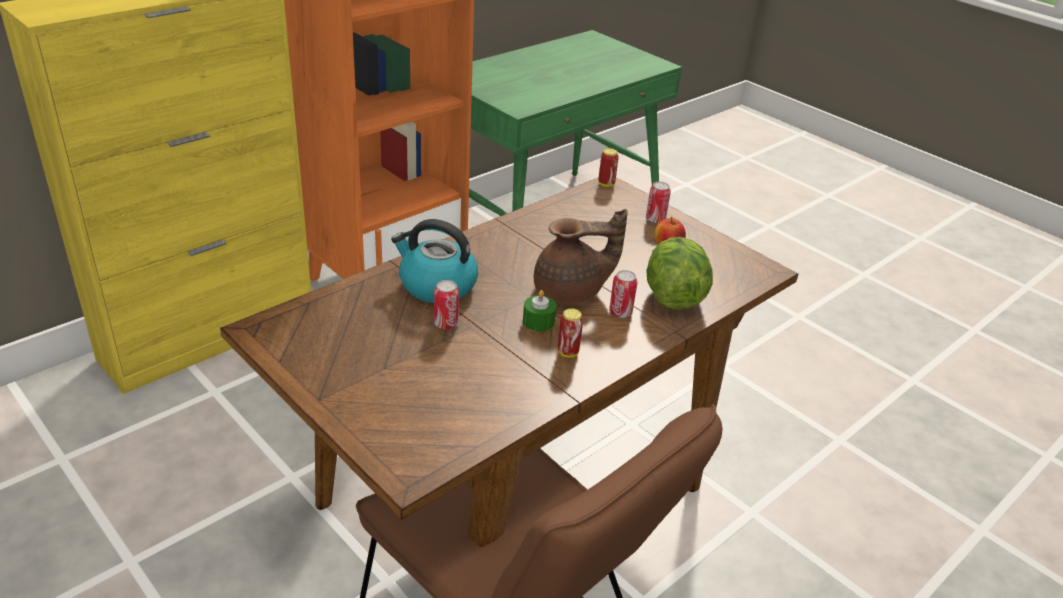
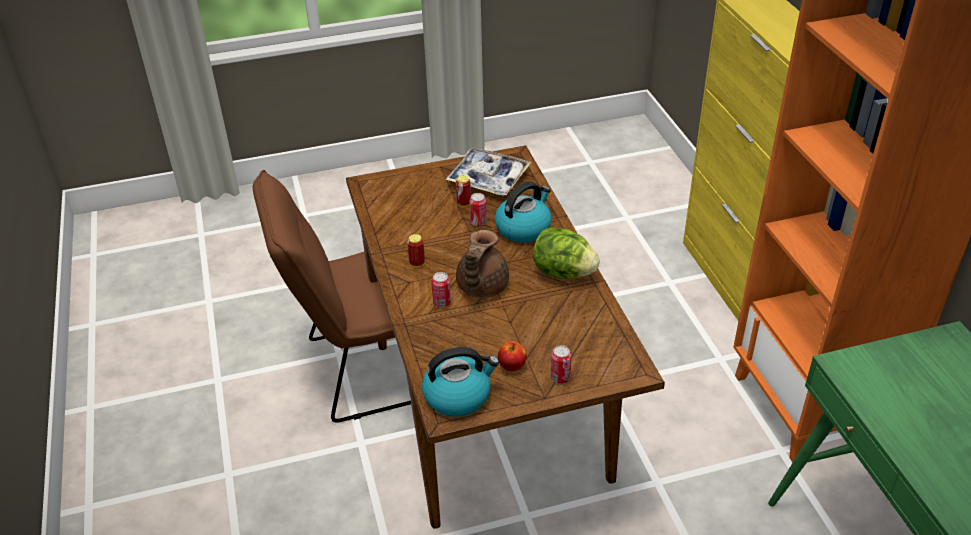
camera: 120 degrees right, 5 degrees up
(333, 340) = (488, 178): none -> tray
(538, 321) = (456, 261): green candle -> none
(606, 184) = (639, 369): can -> can (464, 204)
(673, 296) = (443, 339): lettuce -> lettuce (563, 272)
(735, 268) = (458, 395): none -> kettle

